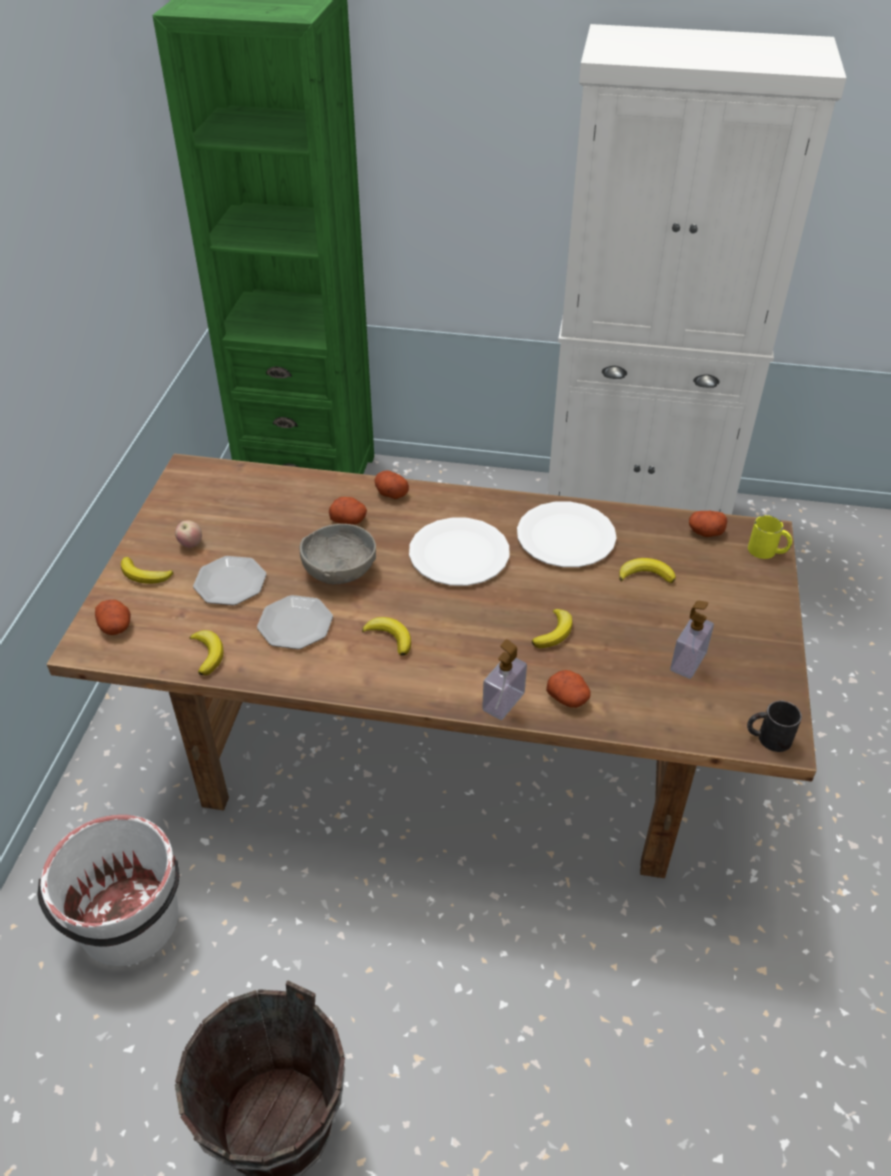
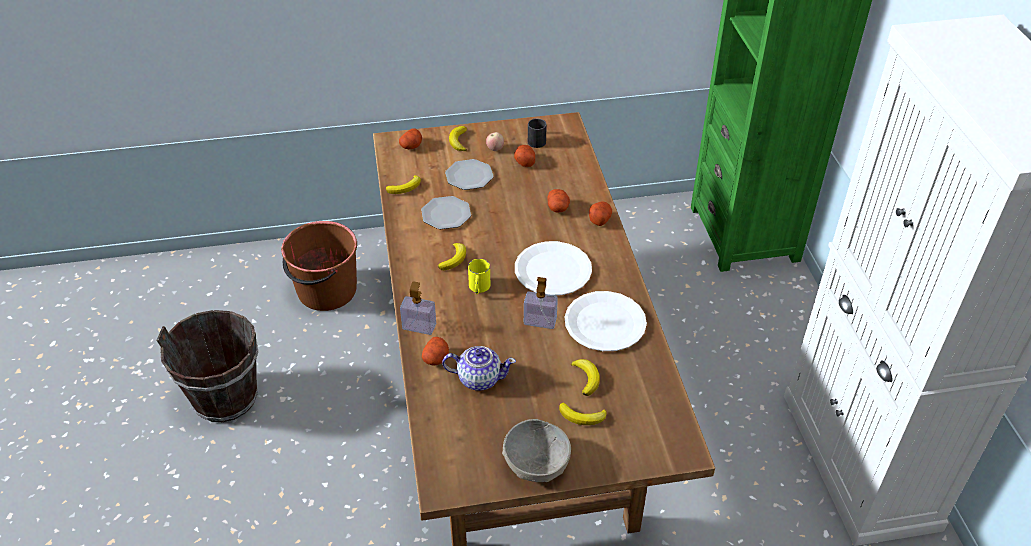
camera: 70 degrees right, 0 degrees up
(130, 923) = (326, 291): white bucket -> brown bucket
(339, 570) = (505, 218): grey bowl -> grey bowl (537, 463)
(554, 632) = (497, 338): banana -> banana (582, 417)
(616, 665) = (479, 378): none -> teapot
(688, 662) = (500, 419): soap dispenser -> soap dispenser (540, 321)
(705, 532) = (661, 408): potato -> potato (524, 161)
(767, 551) = (661, 454): yellow mug -> yellow mug (478, 288)
(767, 737) = (441, 478): black mug -> black mug (535, 139)

